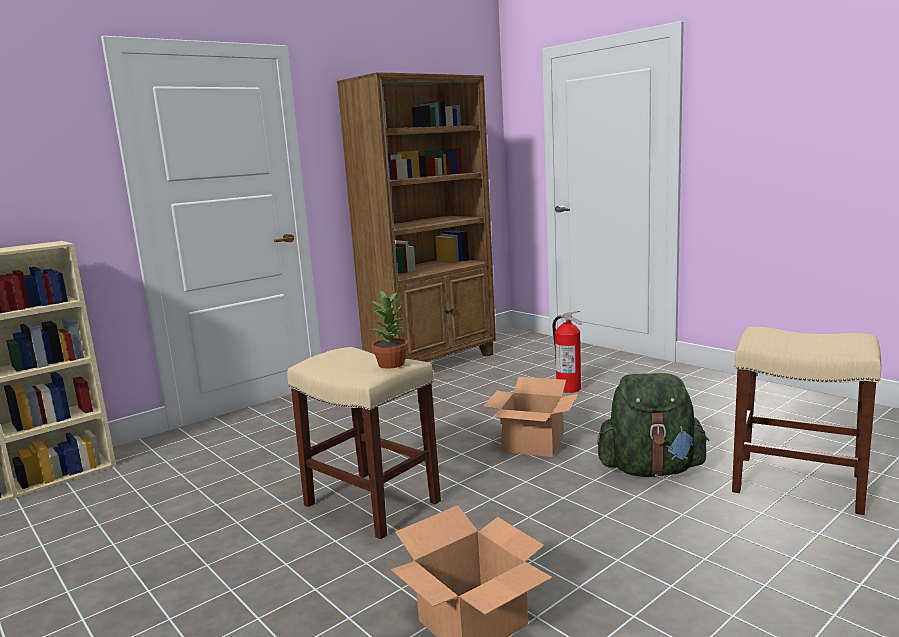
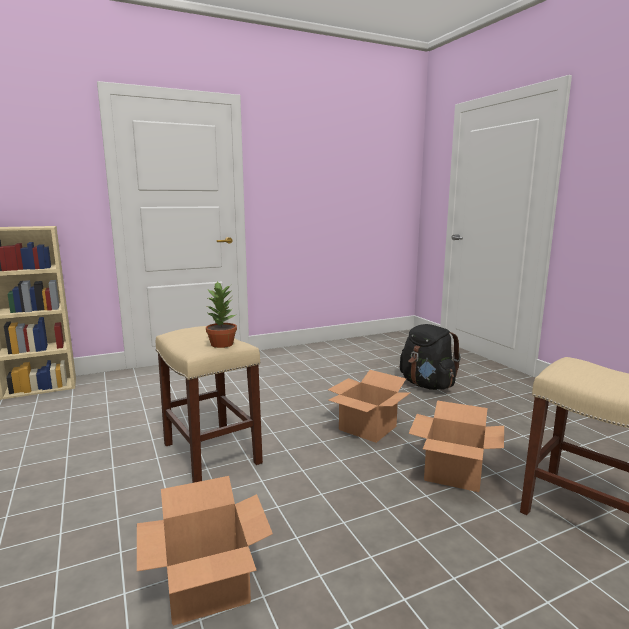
camera: 15 degrees right, 0 degrees up
(433, 363) = (336, 348): brown bookcase -> none
(568, 388) = (427, 385): fire extinguisher -> black backpack
(651, 470) = (454, 473): green backpack -> cardboard box

